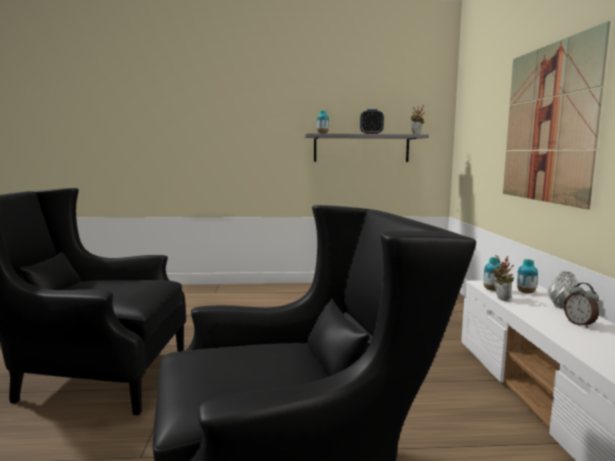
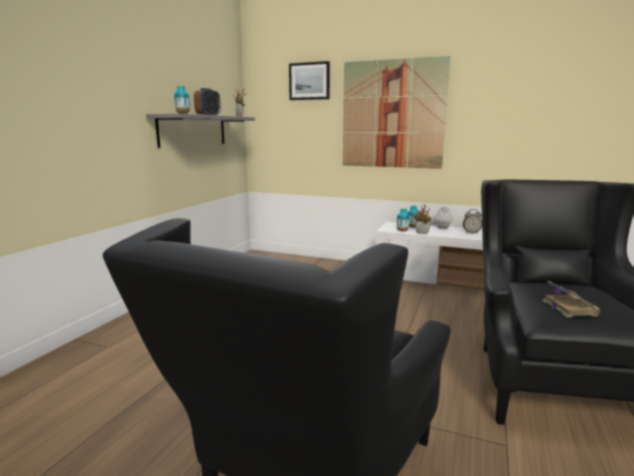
camera: 65 degrees left, 5 degrees up
(218, 361) = (568, 307): none -> book
(490, 88) = (309, 81): none -> picture

